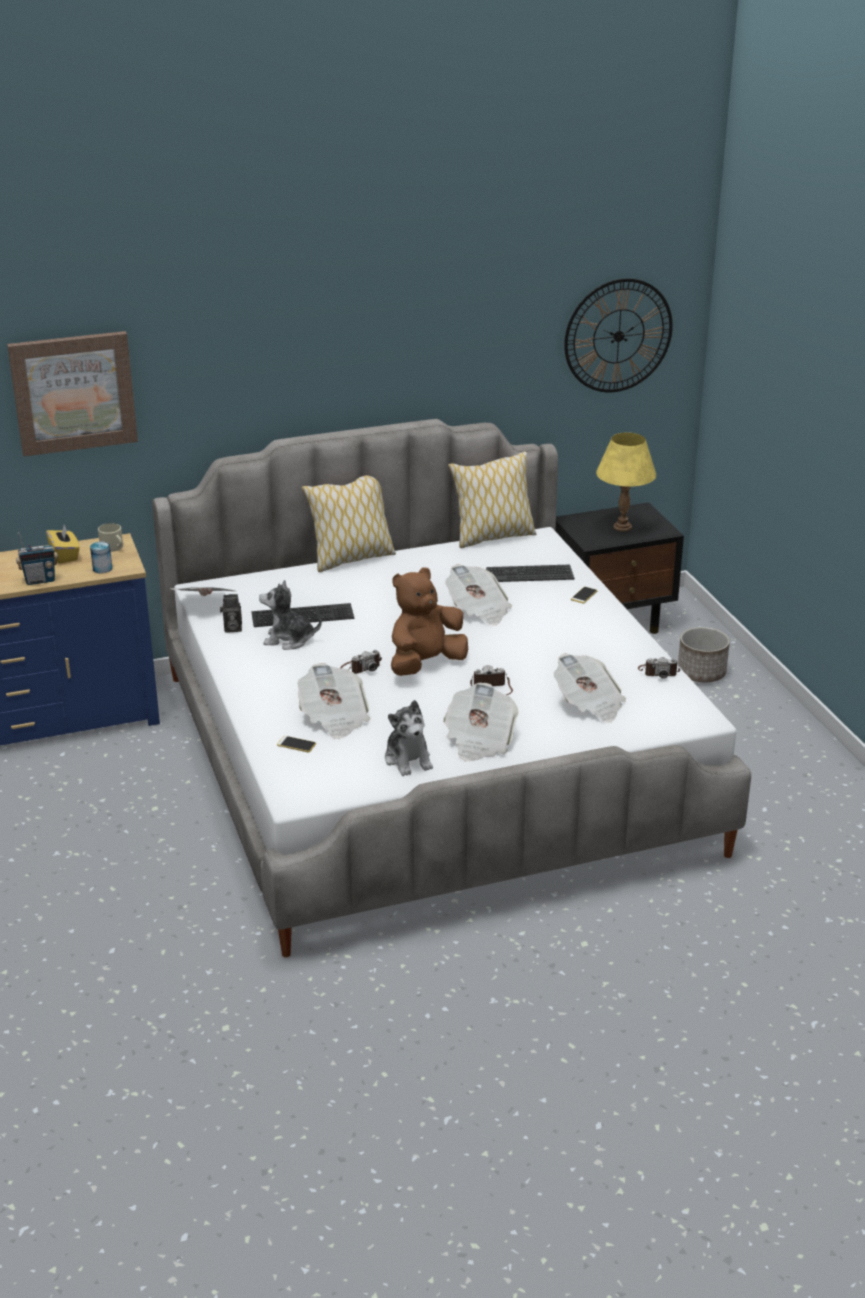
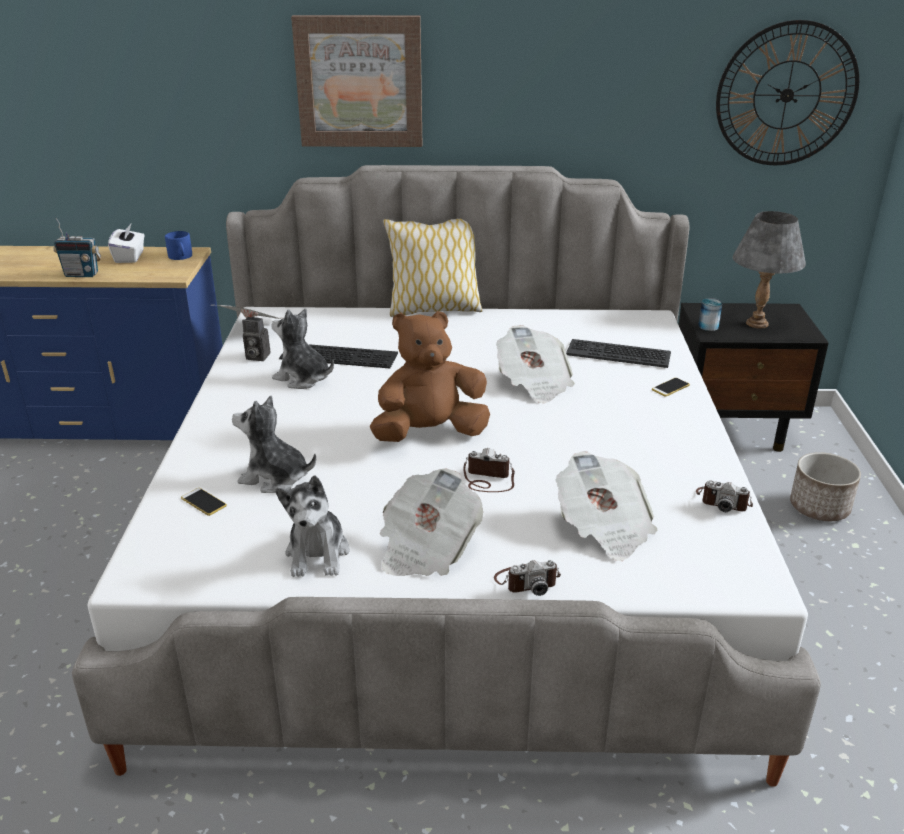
camera: 20 degrees right, 0 degrees up
(65, 555) = (130, 257): yellow tissue box -> white tissue box
(73, 392) = (148, 81): picture -> picture (359, 82)
(102, 569) = (149, 273): can -> can (708, 326)
(113, 547) = (181, 256): beige mug -> blue mug
(334, 718) = (275, 478): newspaper -> plush toy
(361, 667) = (355, 422): camera -> camera (527, 581)
(492, 537) = (599, 311): pillow -> none
(623, 527) = (757, 324): yellow table lamp -> grey table lamp

